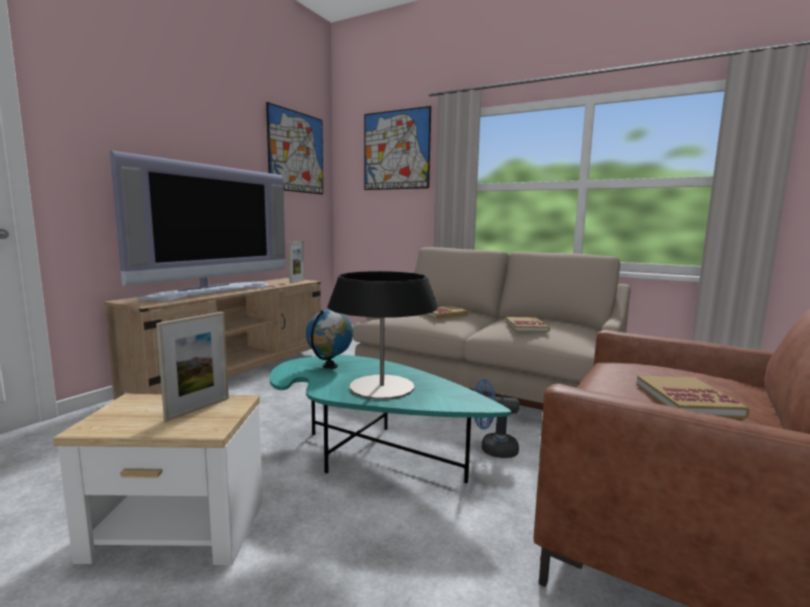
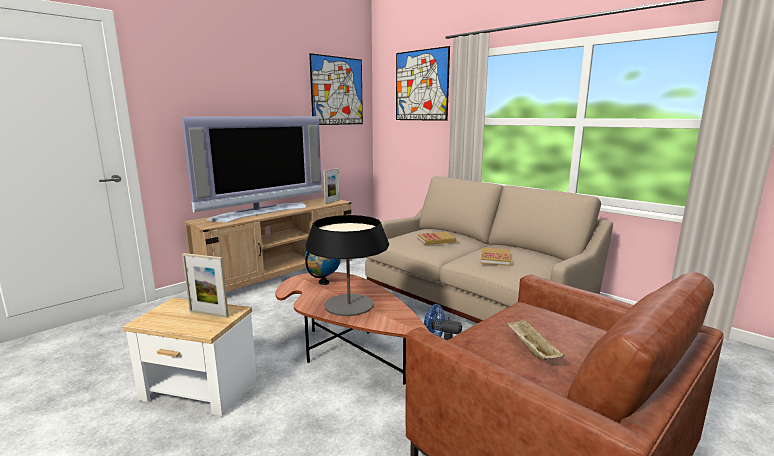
camera: 15 degrees right, 5 degrees up
(198, 408) = (208, 314): picture frame -> picture frame turned 60 degrees clockwise
(370, 451) = (346, 349): turquoise coffee table -> brown coffee table
(687, 400) = (531, 349): book -> beige tray

